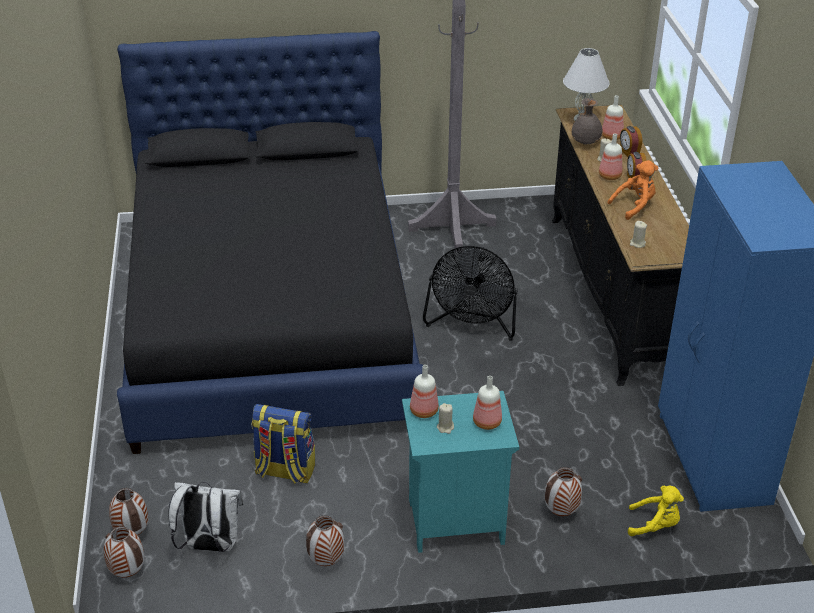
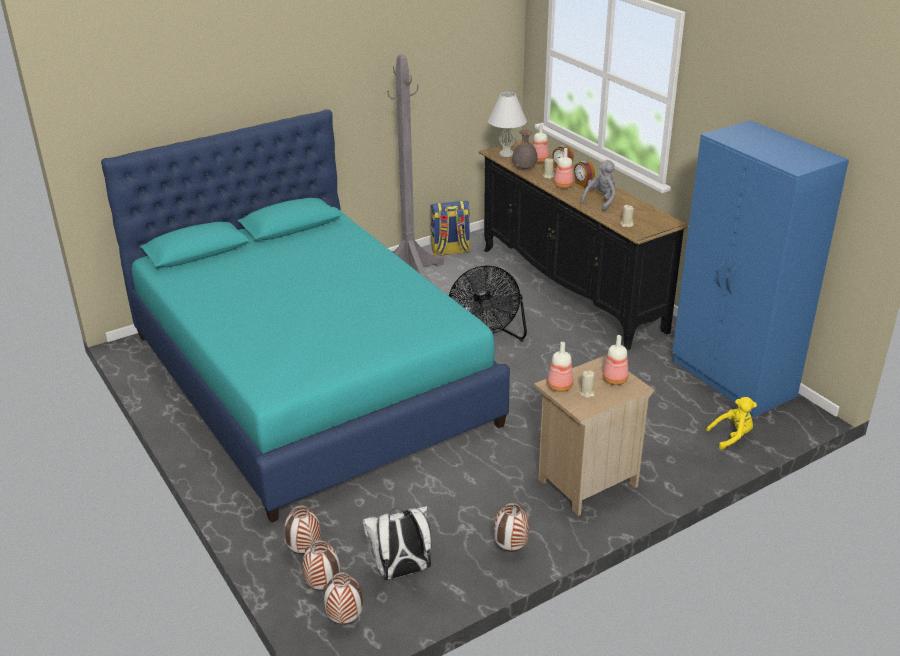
camera: 25 degrees left, 5 degrees down
(270, 317) = (309, 378): black bed -> turquoise bed
(284, 471) = (419, 492): backpack -> backpack (450, 251)
(454, 519) = (585, 482): turquoise nightstand -> beige nightstand
(560, 513) = (660, 450): vase -> vase (304, 552)
(634, 206) = (600, 201): orange plush toy -> grey plush toy

